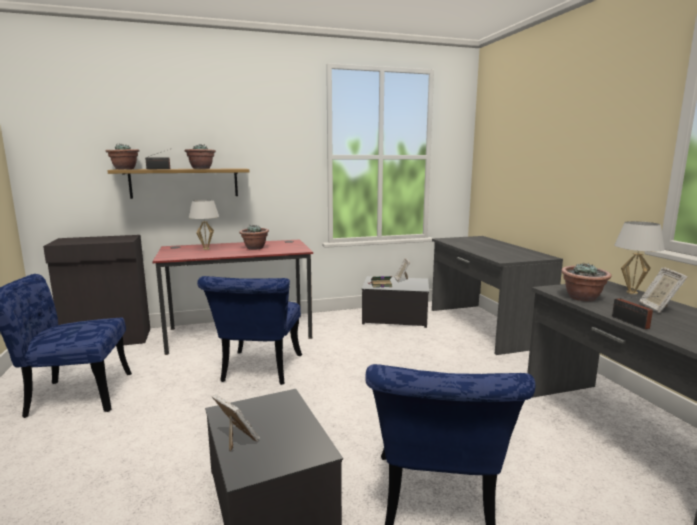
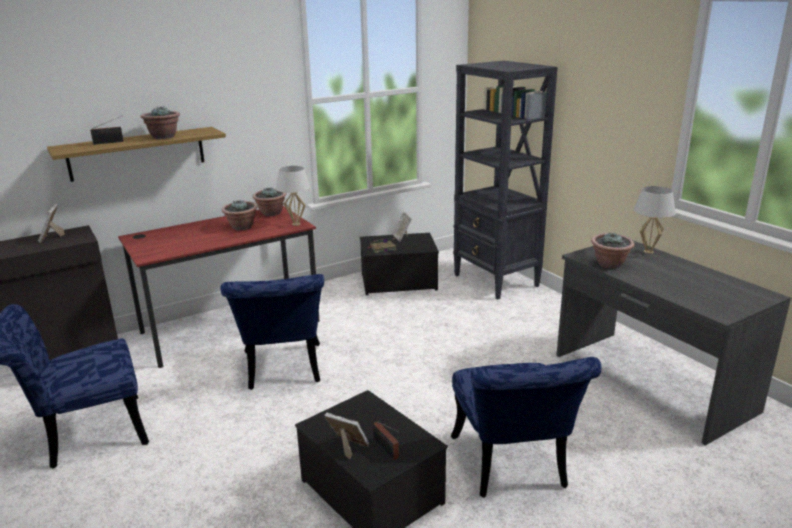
camera: 15 degrees left, 10 degrees up
(124, 169) = (64, 147): potted plant -> potted plant (271, 213)
(206, 249) = (182, 235): white table lamp -> white table lamp (296, 224)
(484, 327) = (496, 281): grey desk -> black bookcase
(631, 323) = (655, 290): radio -> radio (386, 450)
(658, 308) = (672, 269): picture frame -> picture frame (52, 238)

